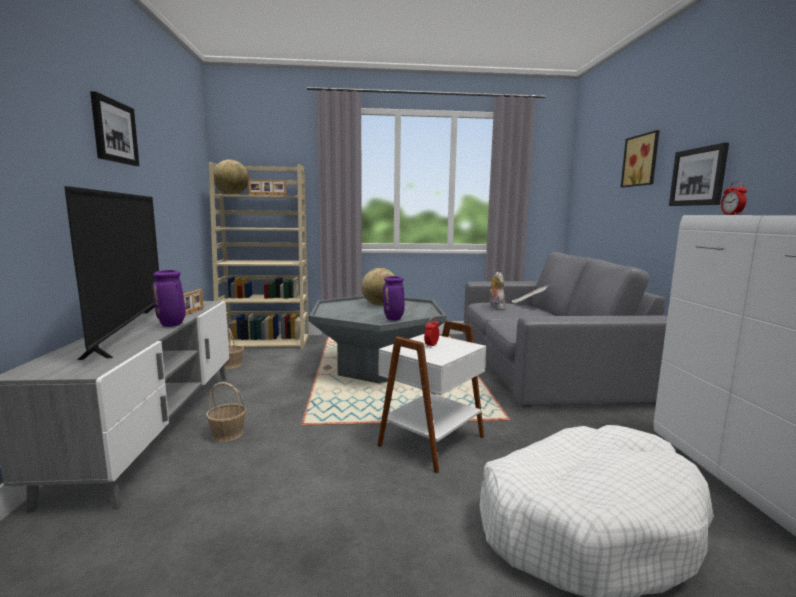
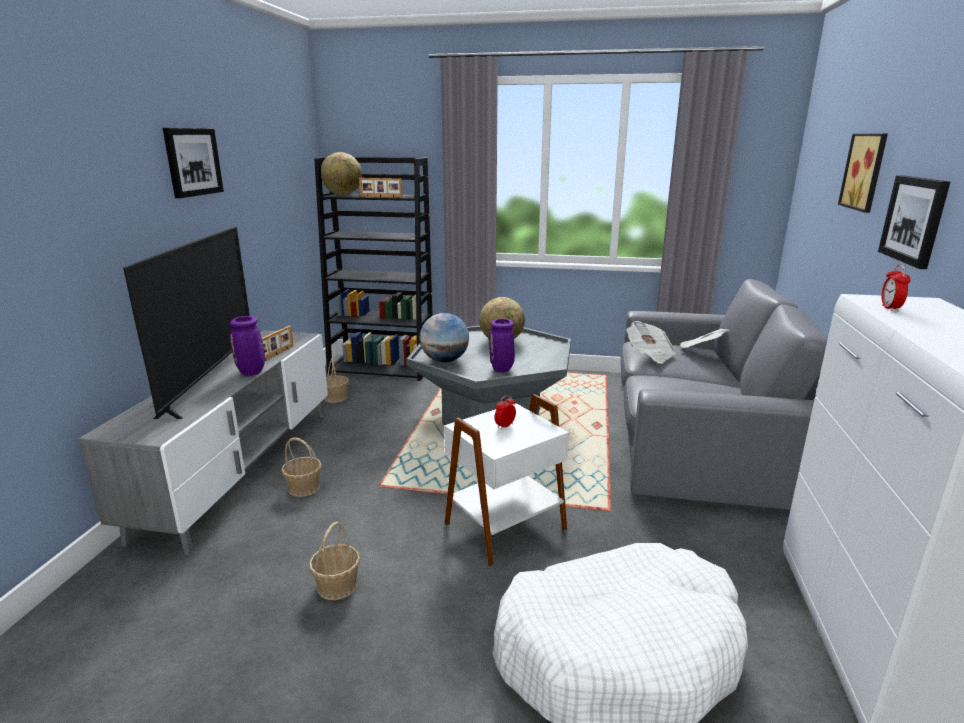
camera: 15 degrees right, 10 degrees up
(266, 342) = (383, 367): beige bookcase -> black bookcase
(298, 511) = (337, 585): none -> basket
(342, 316) = (445, 361): none -> globe
(495, 307) = (649, 354): plush toy -> newspaper

